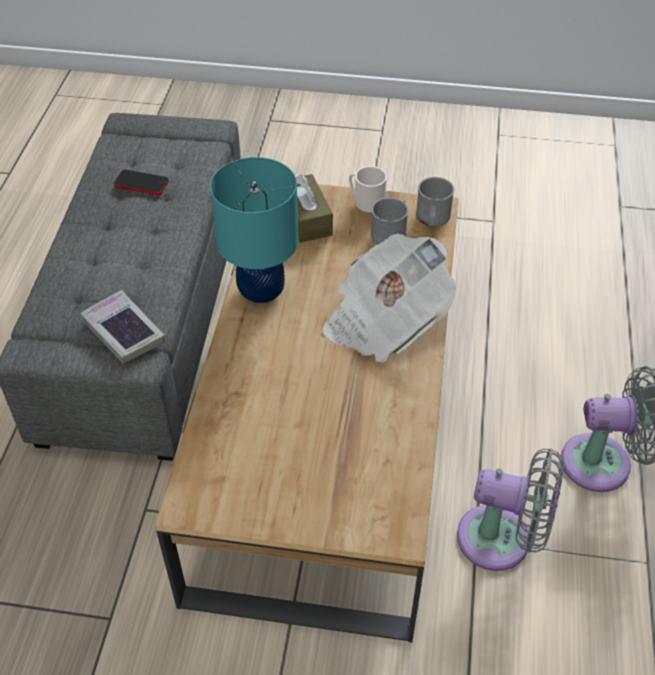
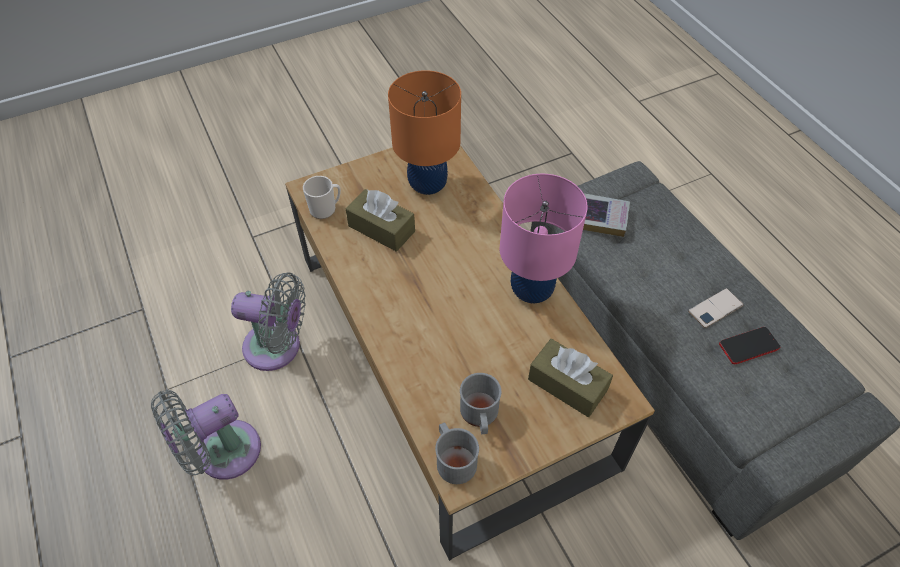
camera: 145 degrees right, 5 degrees up
(128, 214) = (715, 308): none -> phone
(258, 453) = (426, 186): none -> orange table lamp
(262, 290) = (532, 292): turquoise table lamp -> pink table lamp
(350, 428) = (381, 228): none -> brown tissue box
(366, 203) = (531, 440): mug -> mug (325, 209)
(385, 320) = (417, 320): newspaper -> none
(502, 540) = (278, 347): grey fan -> grey fan turned 150 degrees counterclockwise

